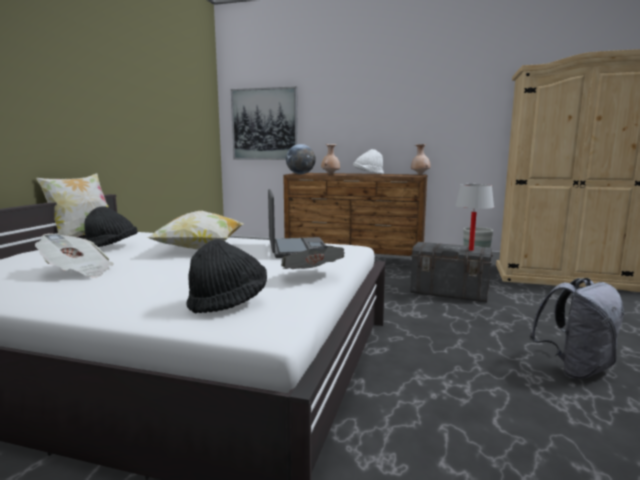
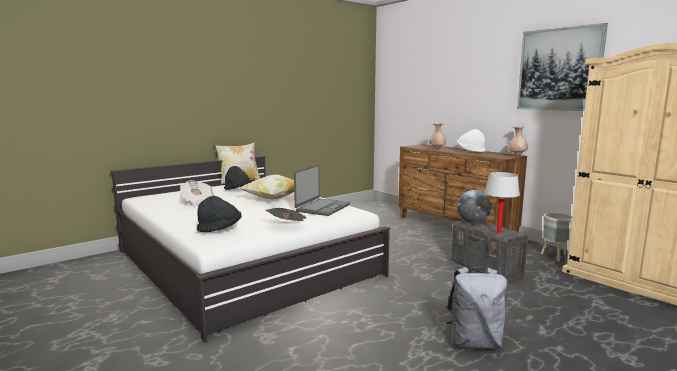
camera: 35 degrees right, 0 degrees up
(264, 124) = (403, 102): picture -> picture (559, 69)
(300, 174) = (415, 146): globe -> globe (473, 222)

